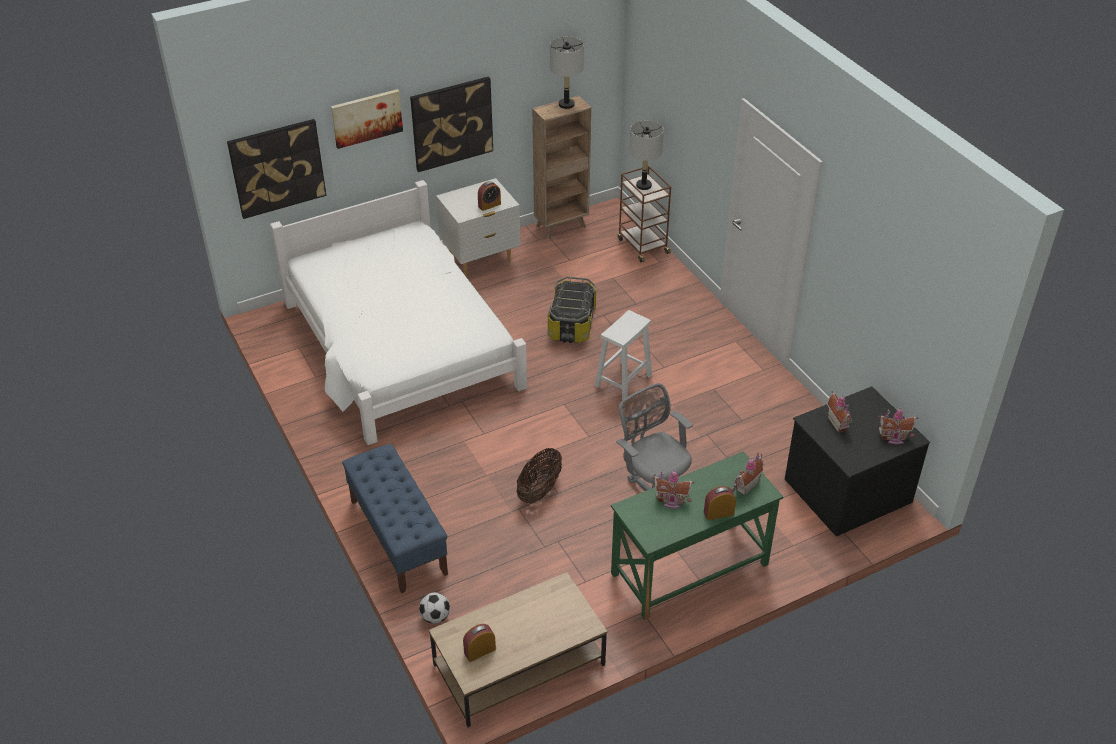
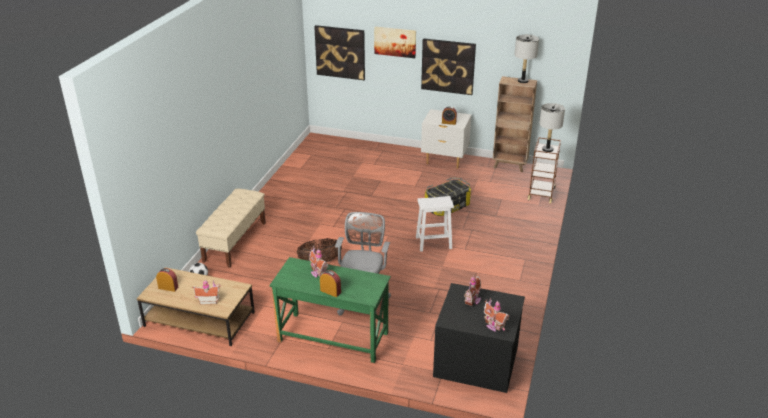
camera: 45 degrees right, 10 degrees down
(397, 537) = (235, 242): blue bench -> beige bench
(400, 346) = (353, 175): white bed -> none
(745, 485) = (364, 289): toy house -> toy house (208, 300)

